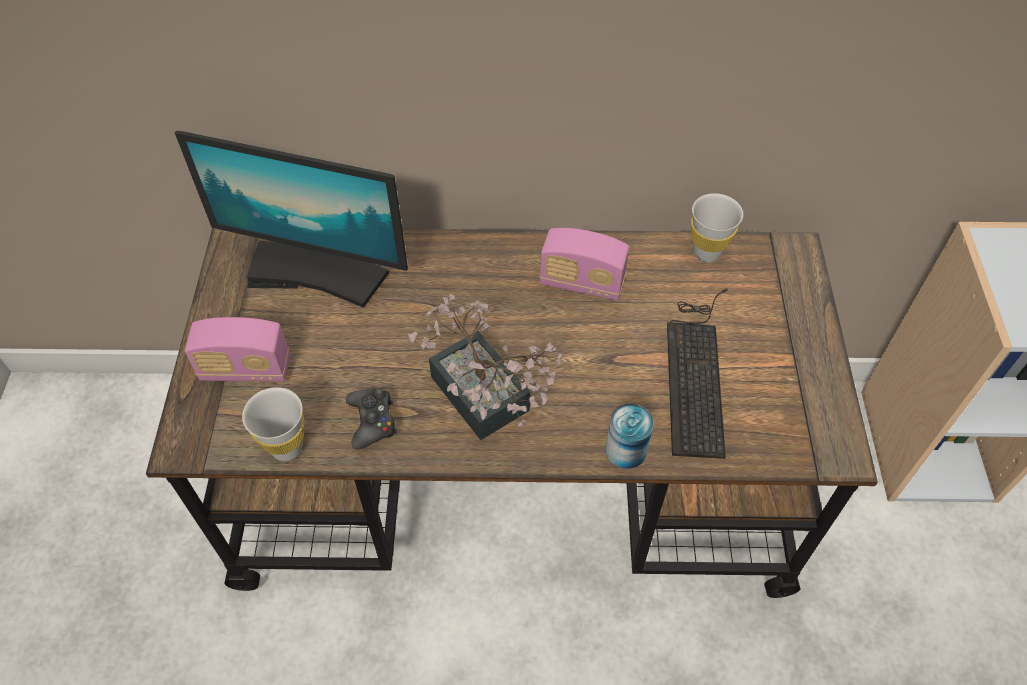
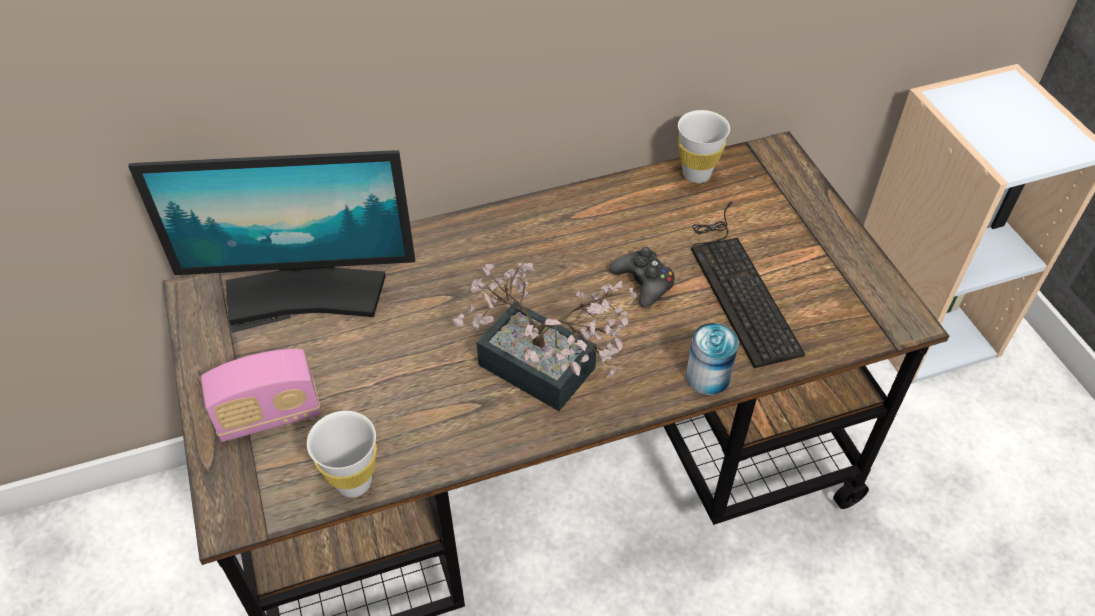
camera: 20 degrees left, 5 degrees down
(372, 421) = (436, 427): black game controller -> black game controller (643, 282)
(582, 283) = (590, 233): radio -> none

